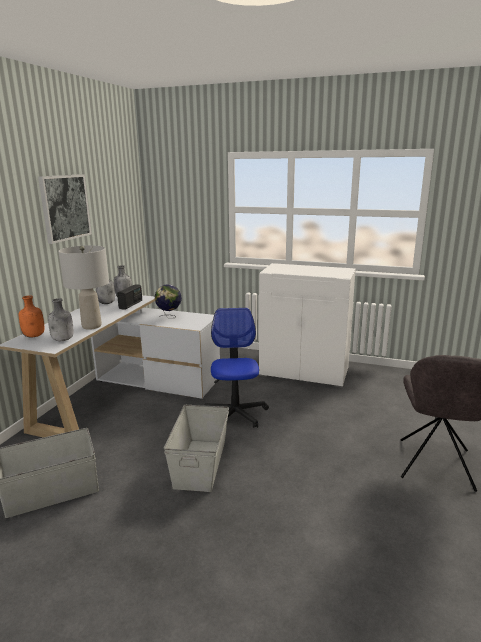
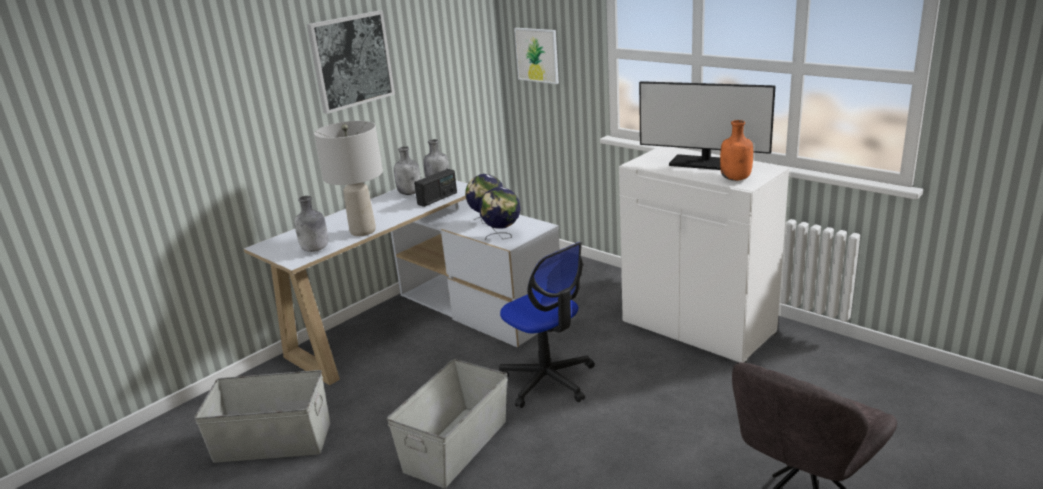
camera: 25 degrees right, 5 degrees up
(34, 336) = (290, 239): orange bottle -> orange bottle (736, 179)
(175, 213) = (537, 55): none -> picture
(188, 324) = (502, 237): none -> globe
(235, 414) = (548, 380): office chair -> office chair turned 120 degrees clockwise
(308, 269) = (704, 163): none -> monitor

